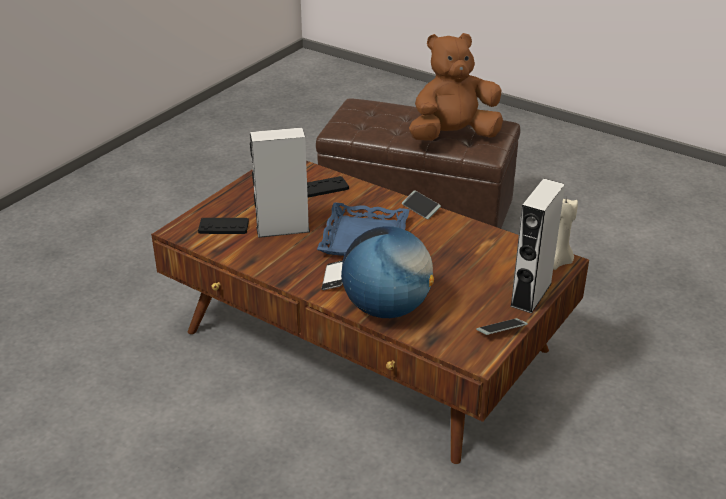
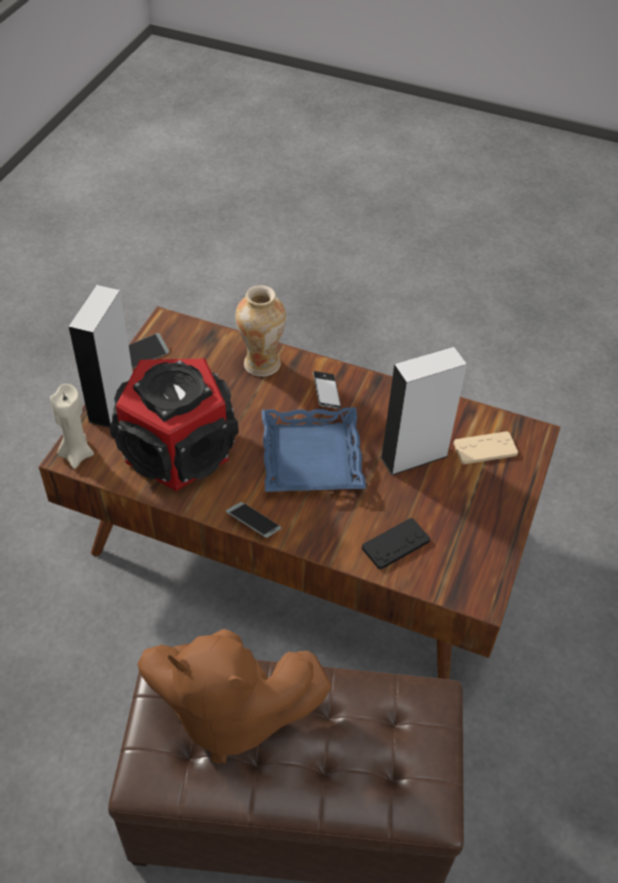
camera: 165 degrees right, 15 degrees up
(223, 227) = (485, 449): black game controller -> beige game controller
(386, 308) = (261, 364): globe -> vase
(453, 136) = (229, 712): brown plush toy -> brown plush toy turned 45 degrees clockwise
(473, 255) = (178, 449): none -> speaker

